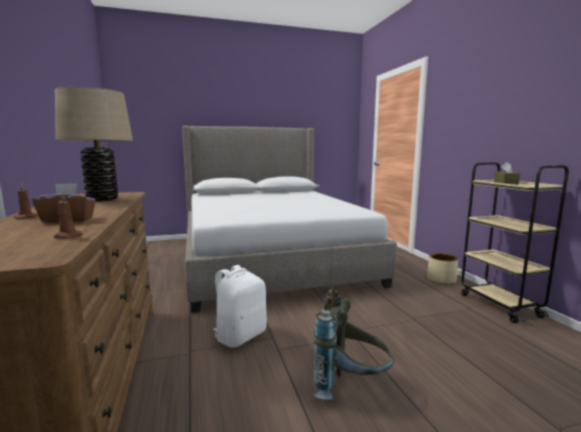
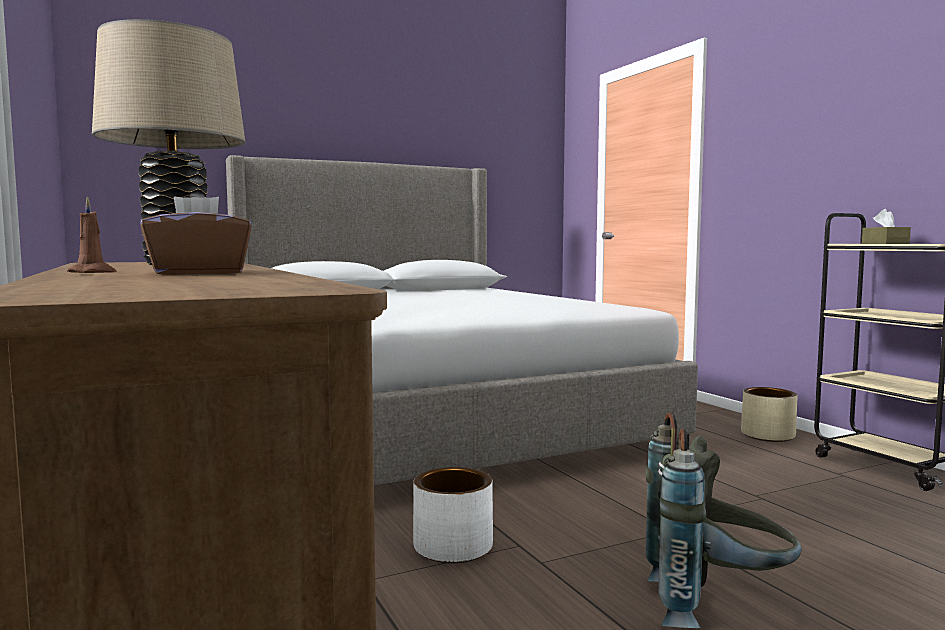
camera: 10 degrees left, 5 degrees down
(67, 236) = (272, 280): brown candle -> none
(240, 335) = (453, 547): white backpack -> white planter

